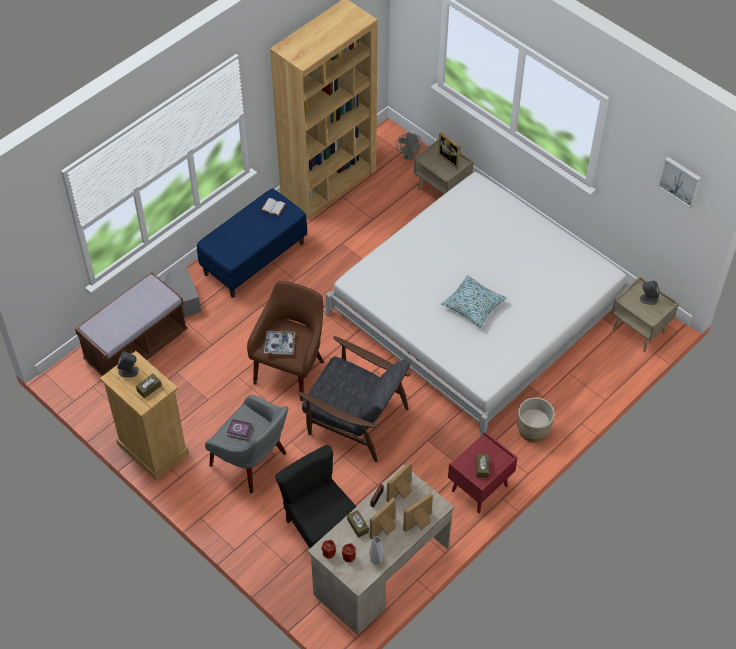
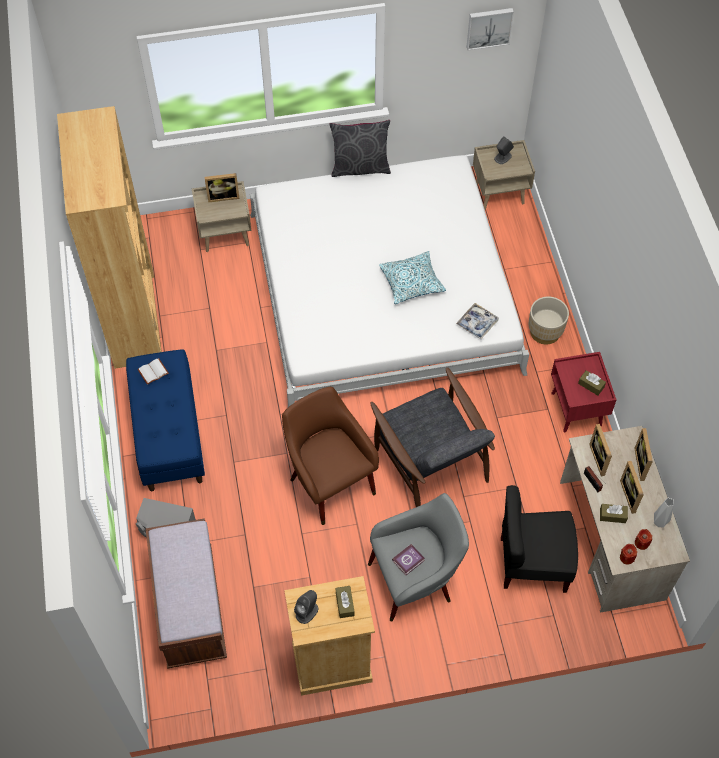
camera: 55 degrees left, 5 degrees up
(279, 345) = (330, 465): tray -> tray (477, 323)
(355, 419) = (430, 461): grey armchair -> grey armchair turned 90 degrees clockwise
(408, 156) = (159, 234): grey fan -> none
(549, 218) = (360, 167): none -> grey pillow

